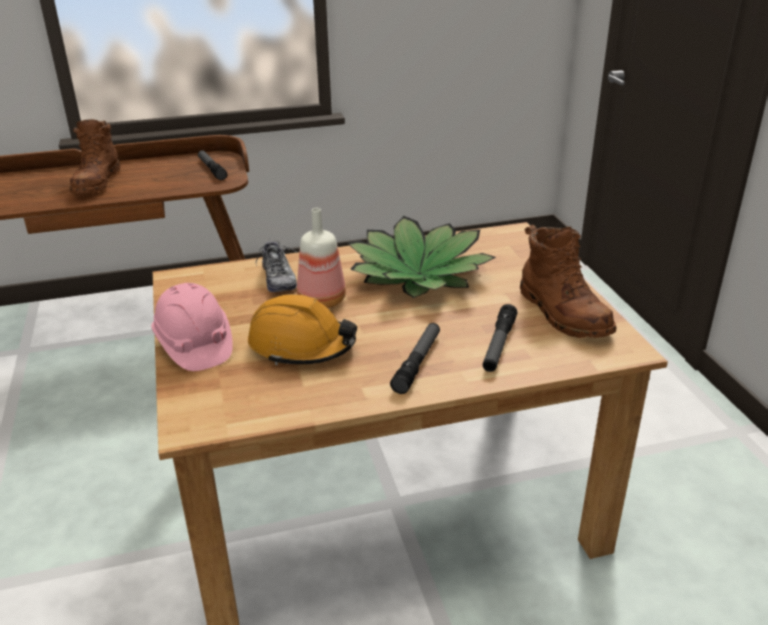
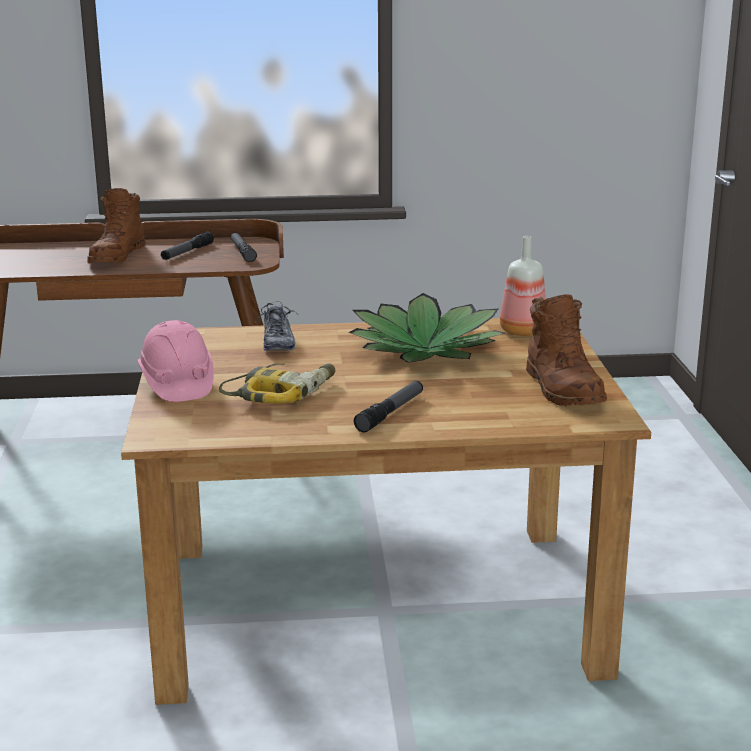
camera: 10 degrees right, 10 degrees down
(301, 345) = (281, 392): orange hard hat -> power drill
(323, 301) = (316, 362): bottle -> bottle (524, 331)
(498, 345) = (480, 406): flashlight -> flashlight (187, 252)

